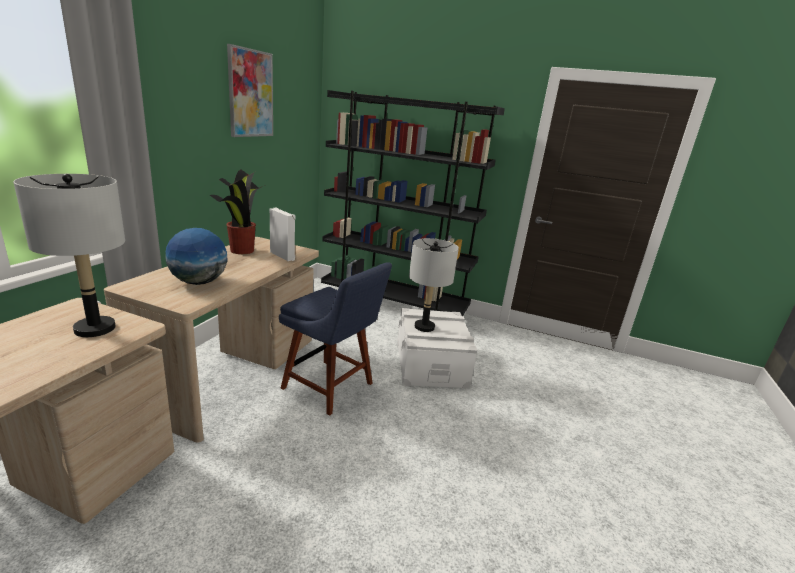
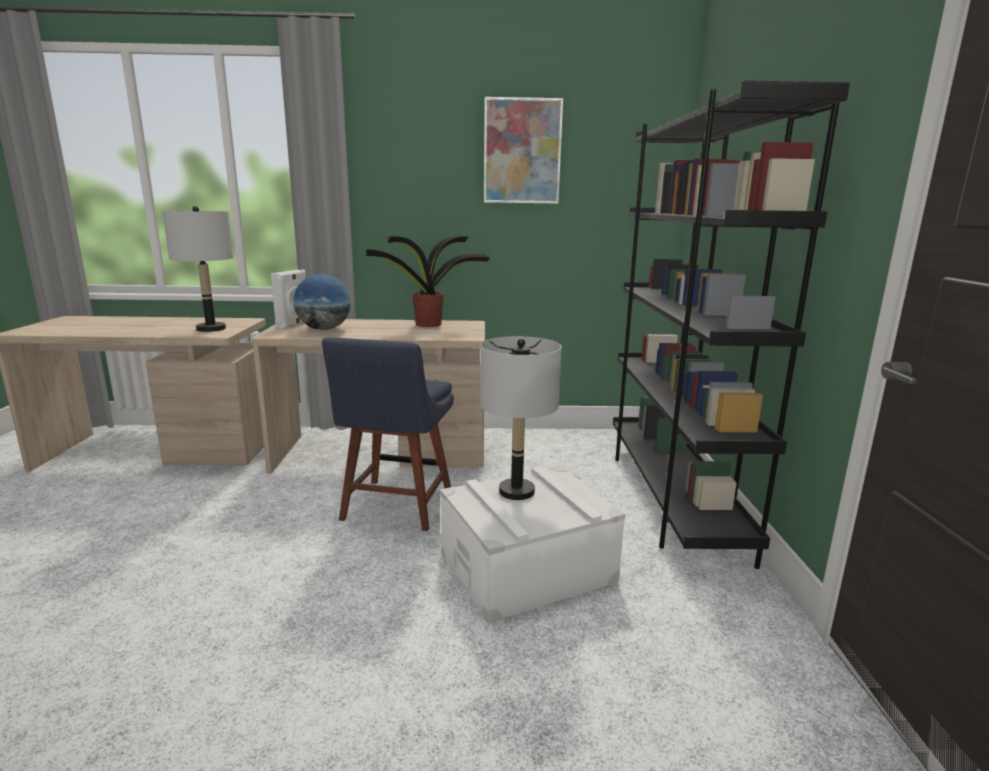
camera: 70 degrees right, 5 degrees down
(283, 256) = (437, 334): white speaker -> white speaker (293, 324)

